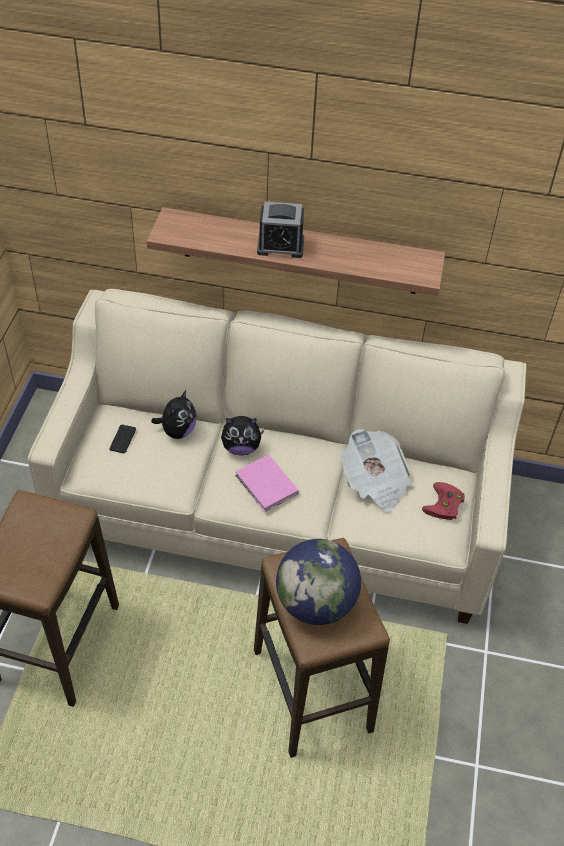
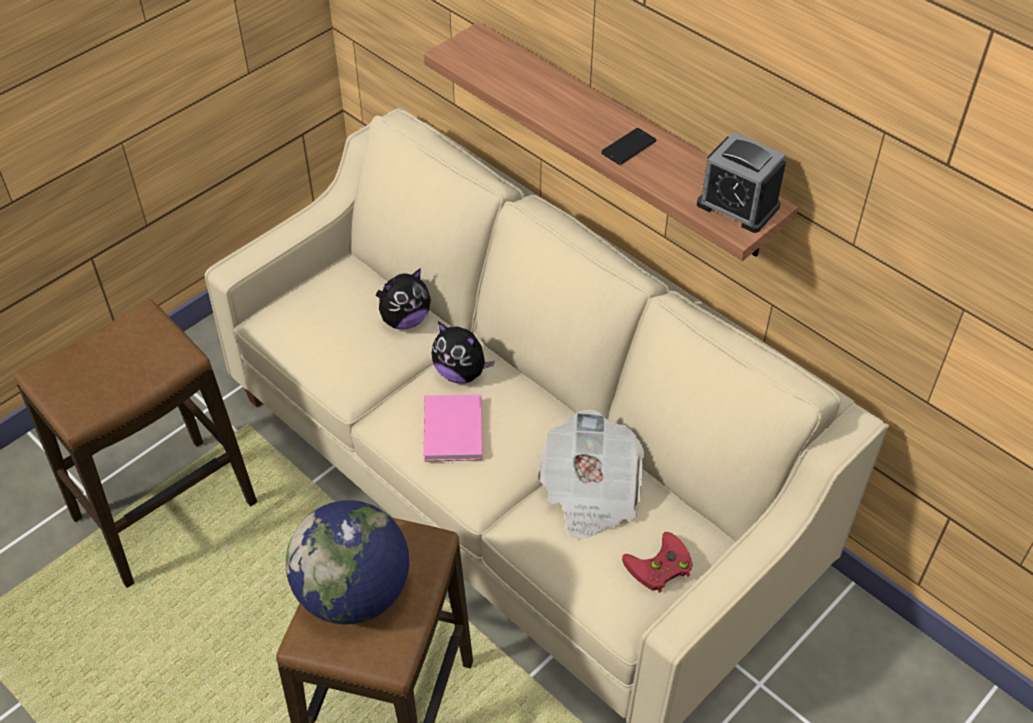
camera: 35 degrees right, 0 degrees up
(123, 439) = (335, 301): phone -> phone (628, 147)
(280, 246) = (579, 117): alarm clock -> alarm clock (738, 205)

